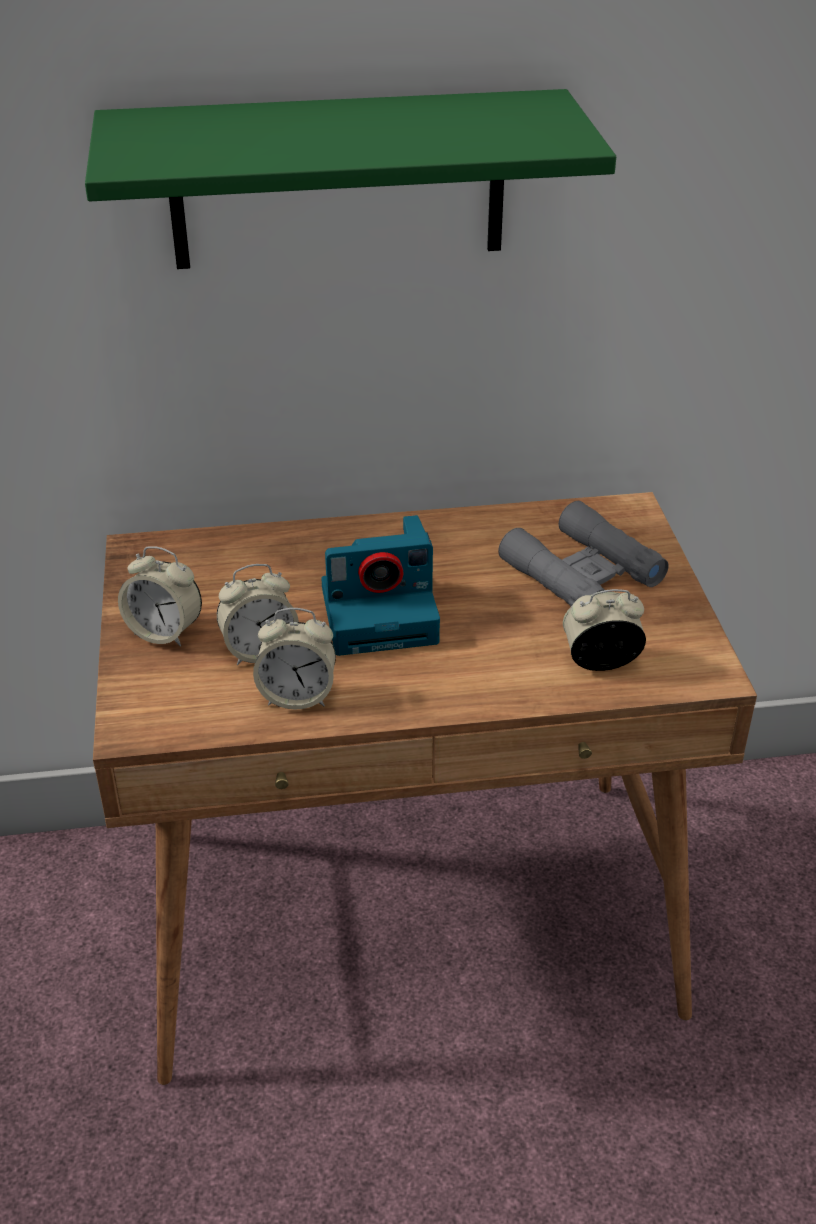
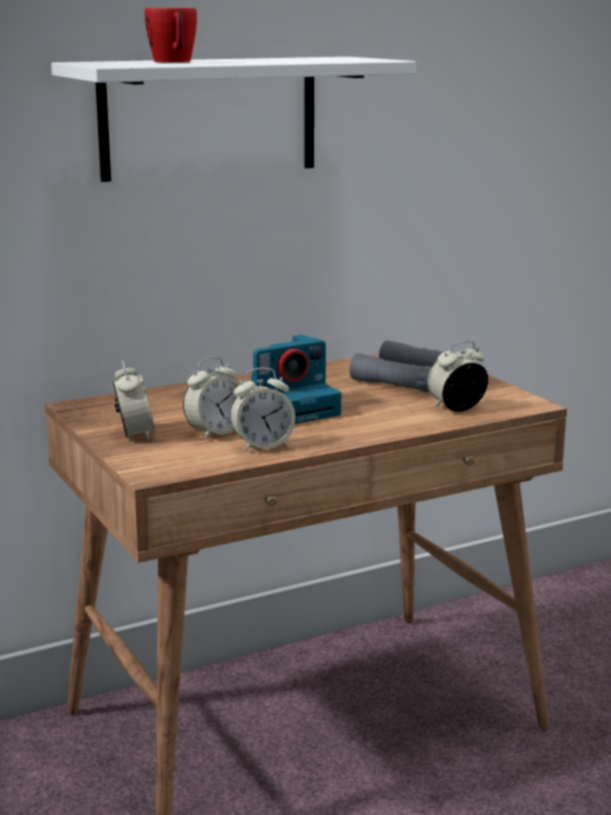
camera: 20 degrees left, 20 degrees down
(164, 632) = (135, 434): alarm clock -> alarm clock turned 105 degrees counterclockwise
(239, 141) = (174, 62): none -> mug
(338, 181) = (209, 117): green shelf -> white shelf

